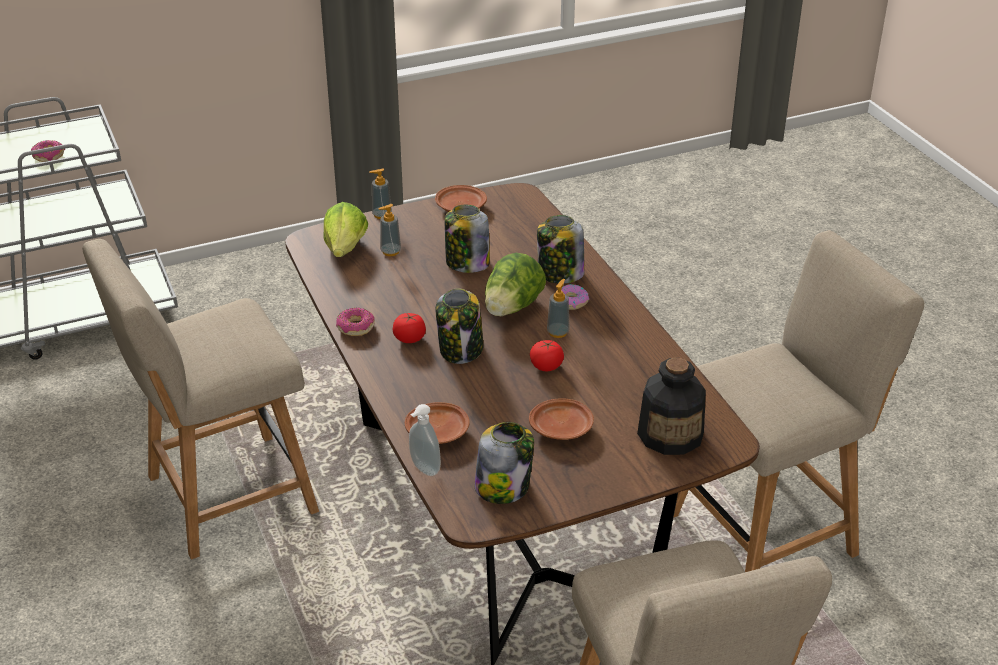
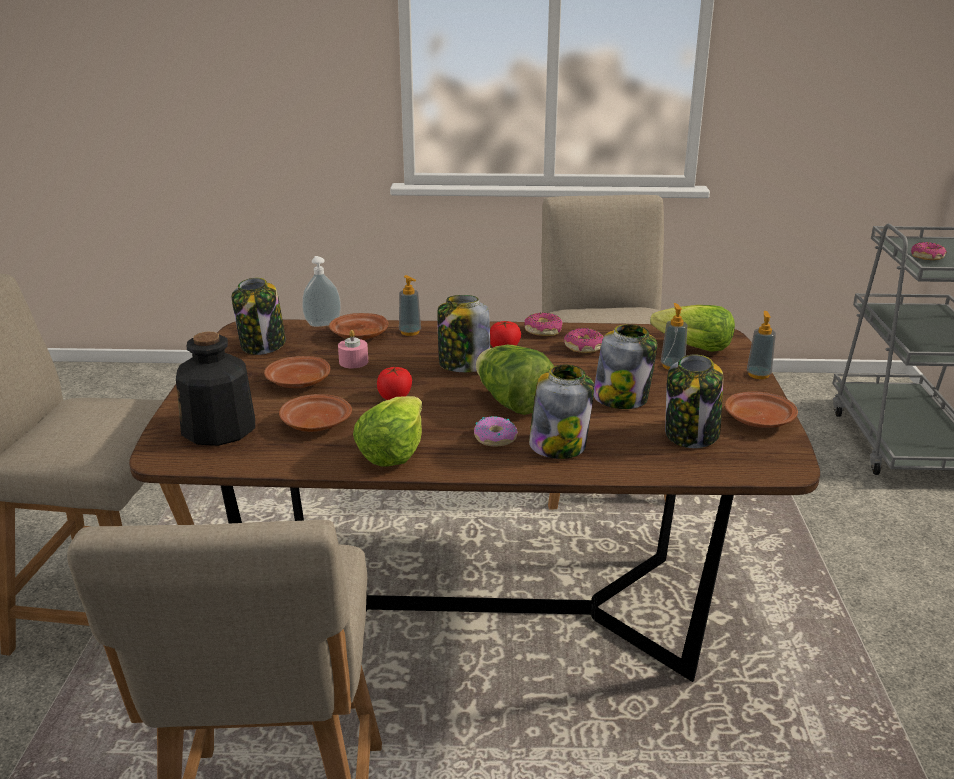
camera: 115 degrees right, 10 degrees down
(380, 298) = (584, 347): none -> donut
(498, 413) = (353, 362): none -> pink candle
(501, 228) = (691, 435): none -> jar
(558, 332) = (444, 416): soap dispenser -> soap dispenser (410, 332)
(620, 389) = (315, 424): none -> brown plate
(627, 339) = (392, 451): none -> lettuce

